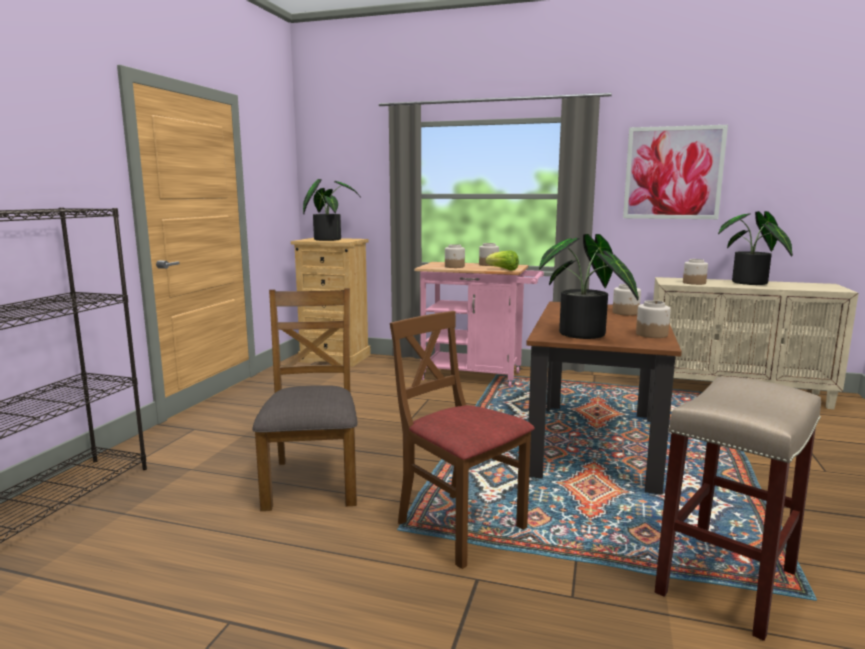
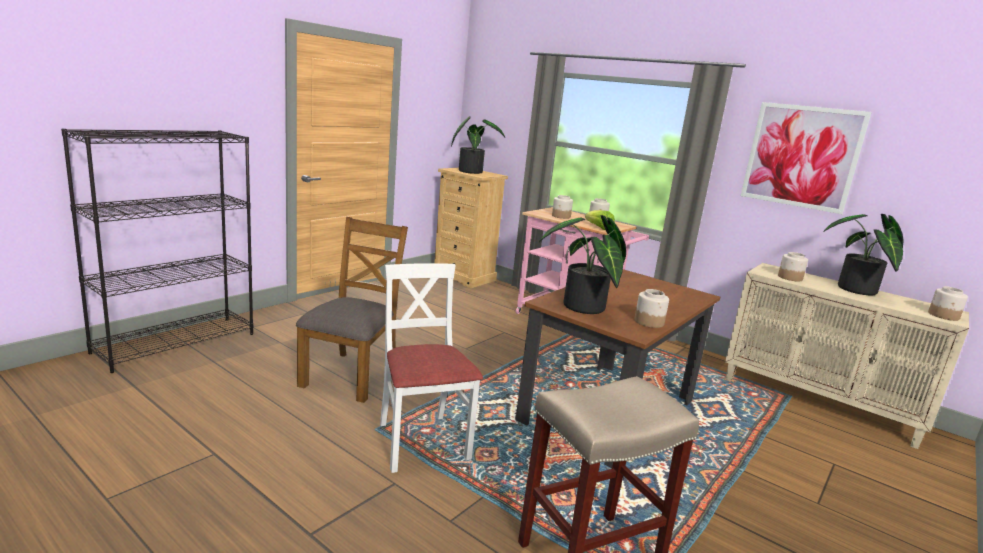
camera: 20 degrees right, 5 degrees up
(460, 527) = (421, 442): brown chair -> white chair
(626, 313) = (668, 295): jar -> jar (943, 316)

